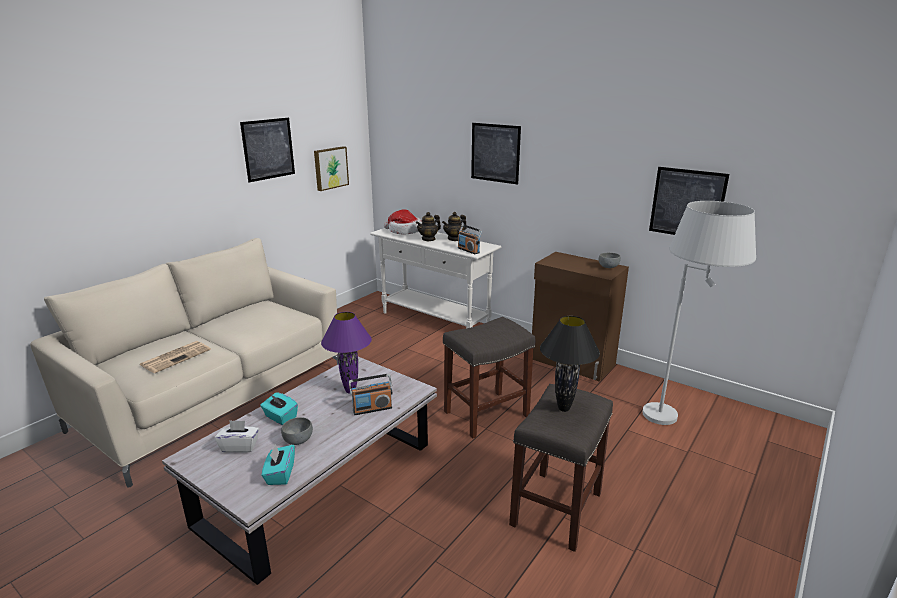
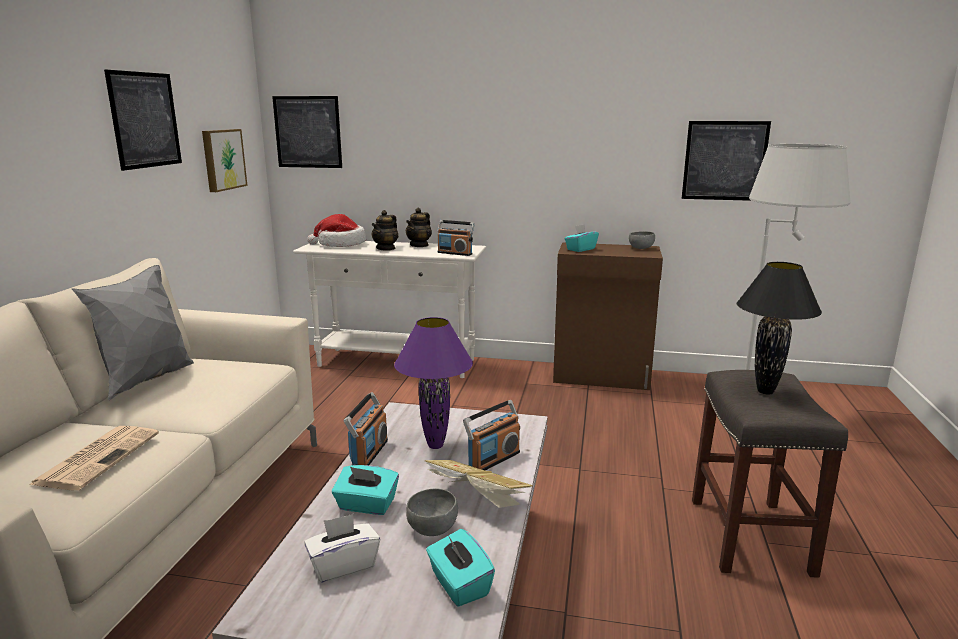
camera: 25 degrees left, 5 degrees down
(234, 314) = (147, 380): none -> grey pillow
(311, 386) = (369, 453): none -> radio
(336, 431) = (476, 501): none -> book
(485, 414) = (564, 453): grey stool -> none
(495, 153) = (469, 124): picture -> picture (308, 132)
(558, 261) = (580, 249): none -> turquoise tissue box

